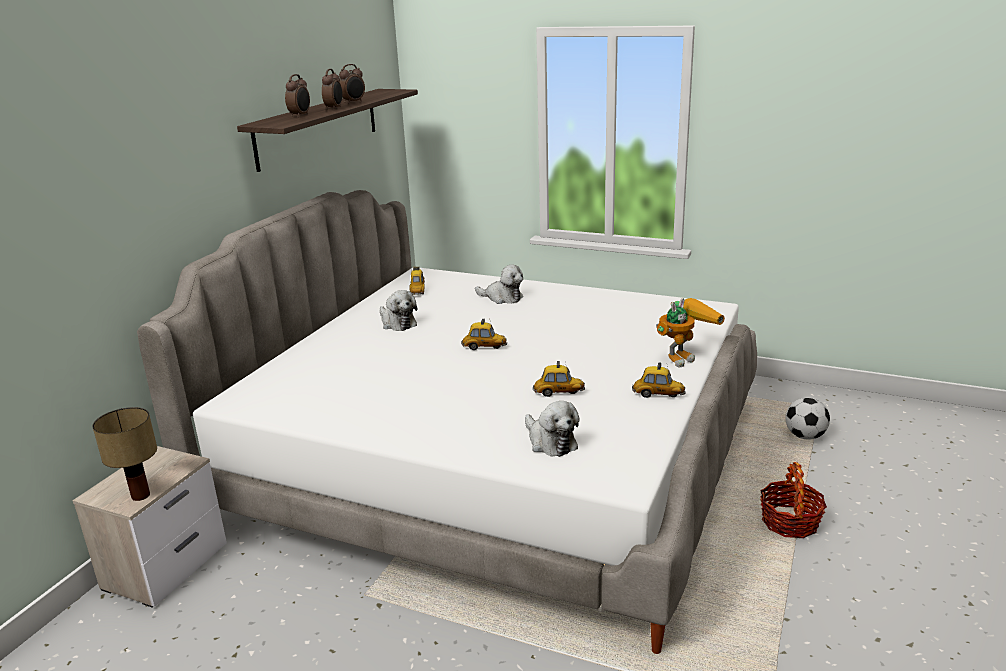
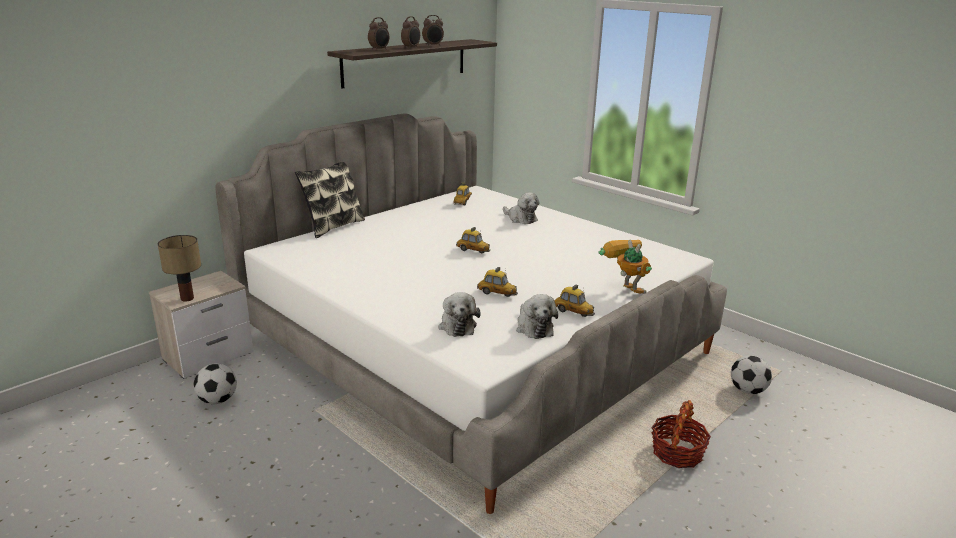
camera: 20 degrees right, 0 degrees up
(224, 622) = (218, 400): none -> football
(285, 353) = (333, 226): none -> pillow
(397, 323) = (427, 222): plush toy -> plush toy (534, 327)
(684, 356) = (623, 289): toy robot -> toy robot turned 105 degrees counterclockwise

